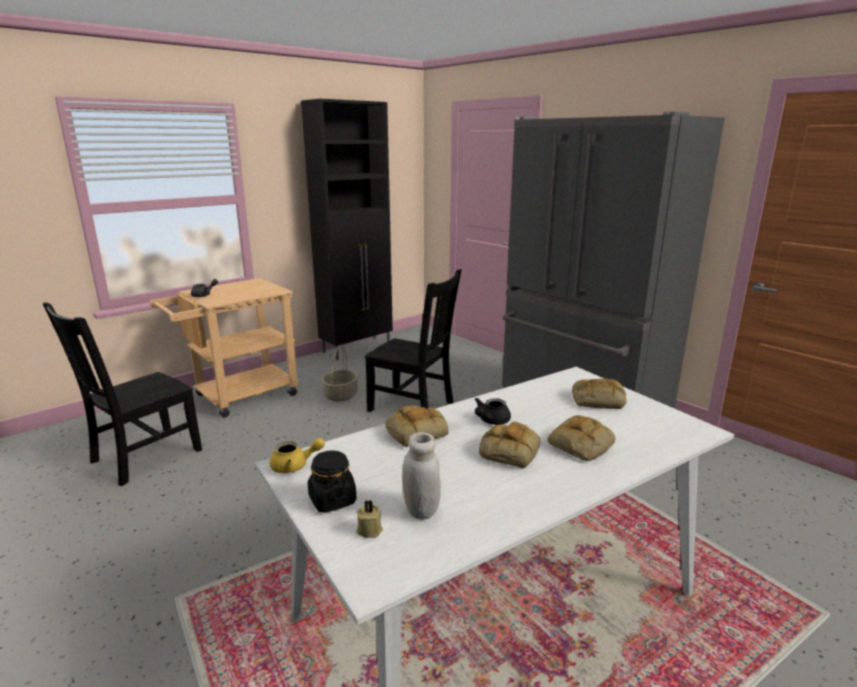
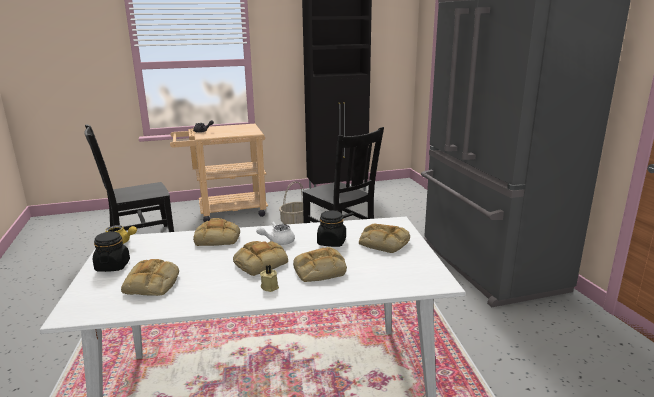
camera: 25 degrees right, 0 degrees up
(369, 529) = (109, 287): beige candle -> beige candle (270, 286)
(421, 510) = (152, 284): white jar -> bread
(490, 421) = (277, 242): black teapot -> white teapot
(547, 409) = (331, 242): none -> black jar

